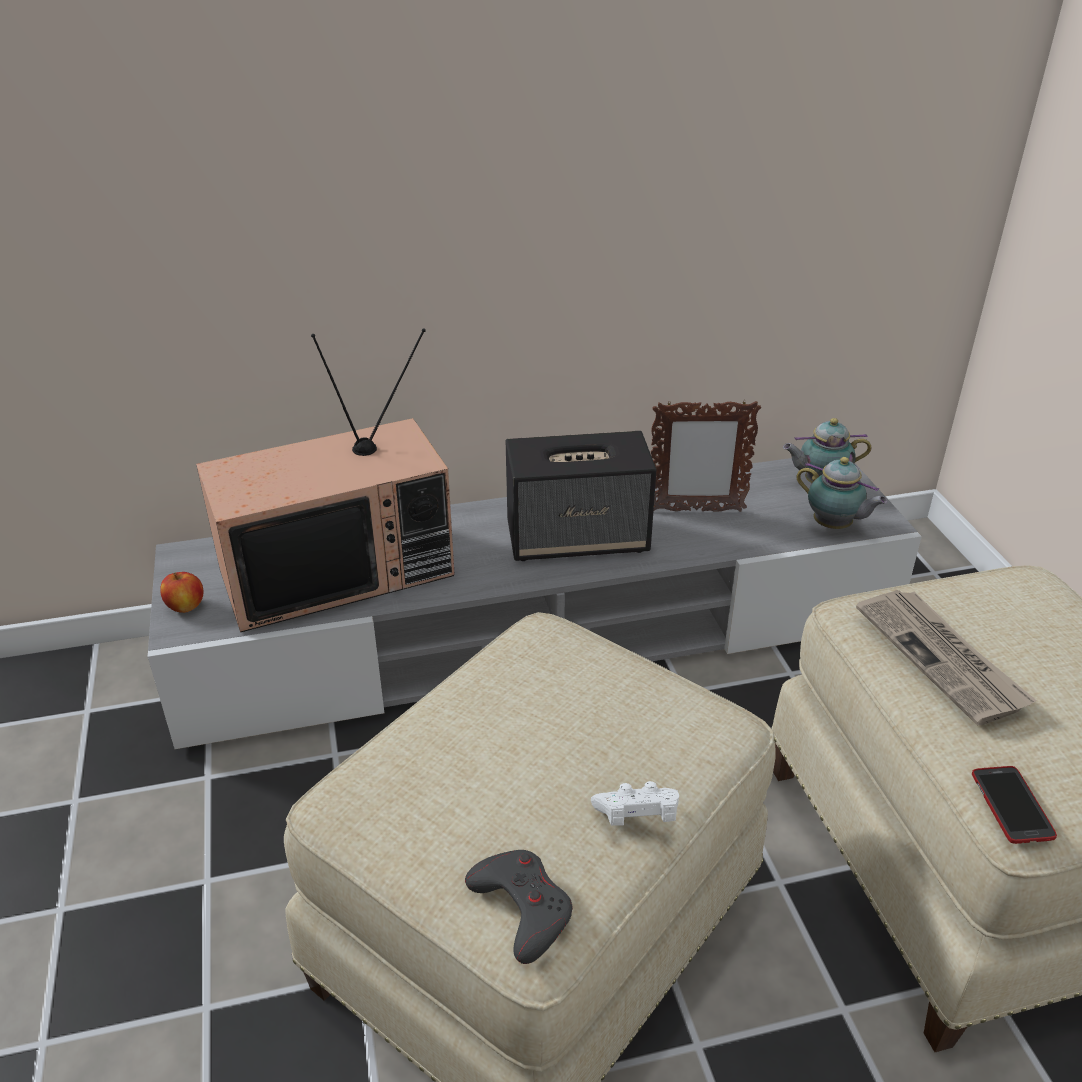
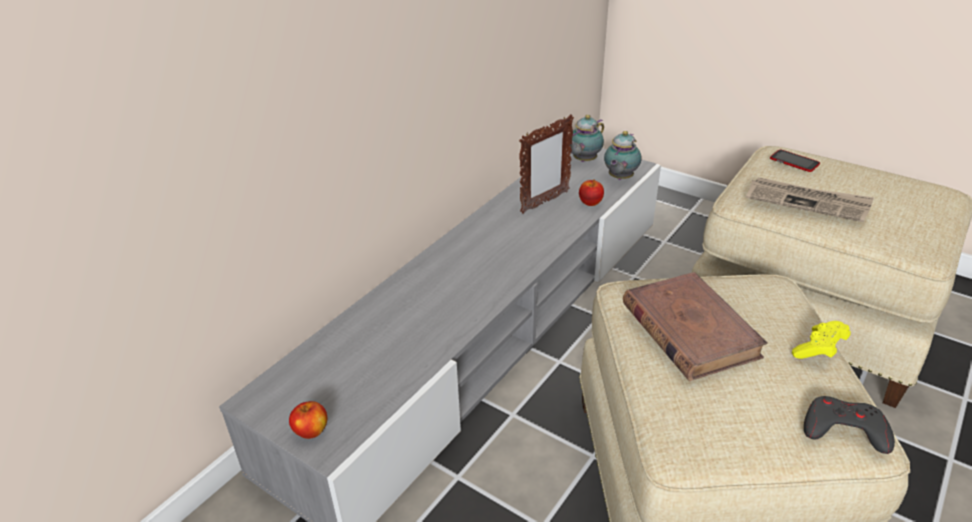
camera: 40 degrees left, 0 degrees up
(339, 570) = (388, 345): television -> none
(528, 703) = (689, 329): none -> brown book
(579, 538) = (506, 248): speaker -> none
(637, 817) = (818, 350): white game controller -> yellow game controller
(750, 537) = (590, 203): none -> apple
(834, 526) = (619, 178): teapot -> teapot turned 120 degrees clockwise
(1012, 805) = (917, 249): phone -> phone (794, 161)

